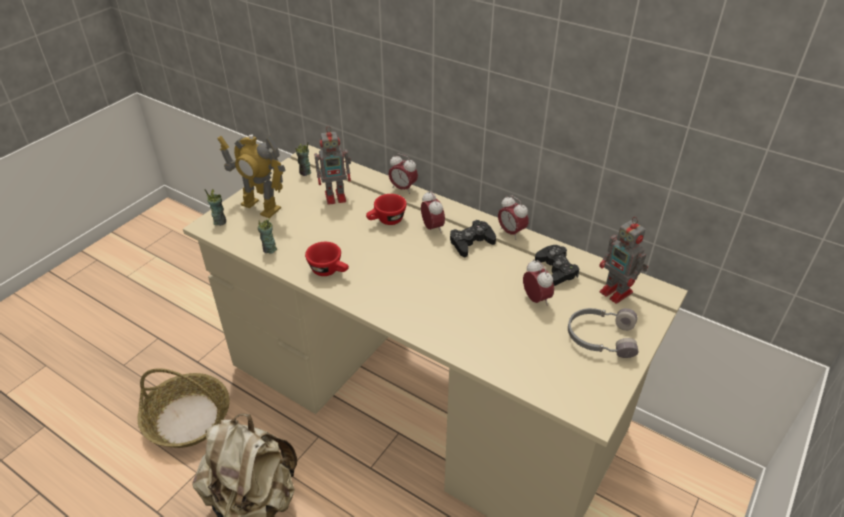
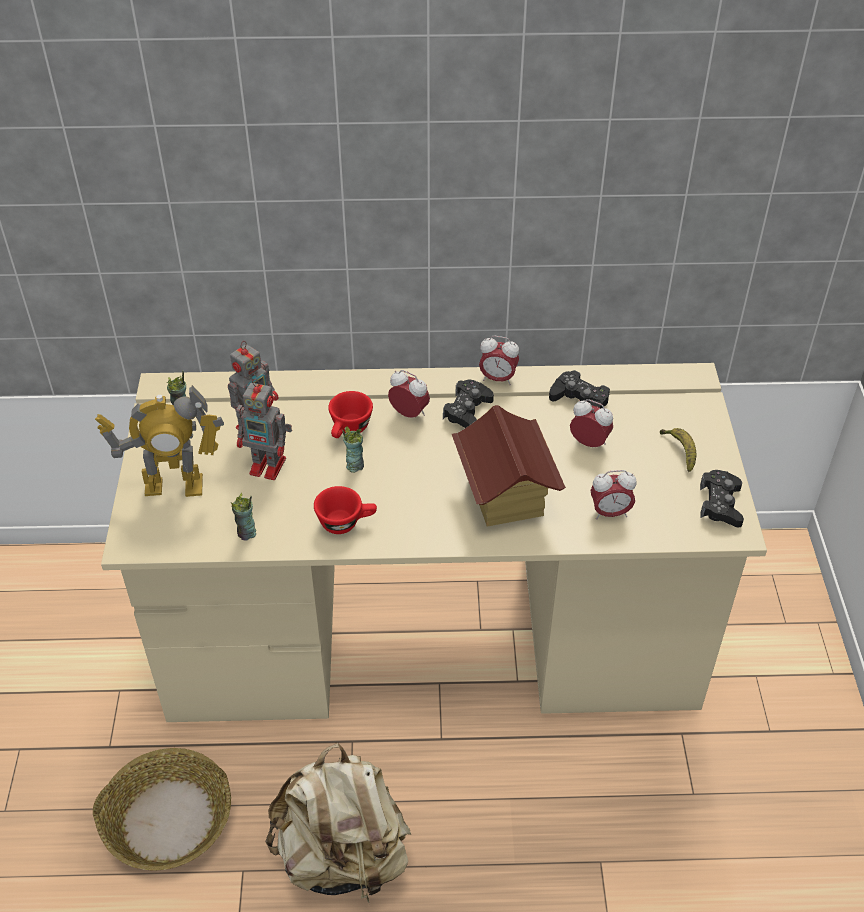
camera: 35 degrees left, 5 degrees up
(220, 221) = (142, 530): cup -> cup (354, 465)
(403, 188) = (327, 379): alarm clock -> alarm clock (610, 513)
(443, 304) = (504, 496): none -> toy house
(599, 389) = (720, 504): none -> black game controller
(600, 337) = (680, 451): grey headphones -> banana
(617, 293) = (656, 397): toy robot -> toy robot (269, 466)

